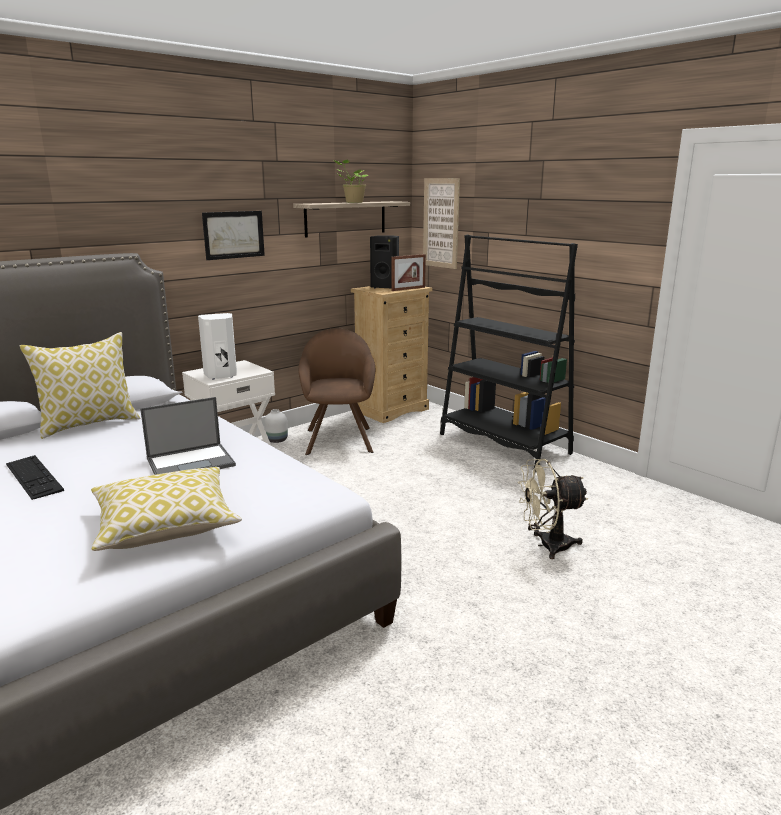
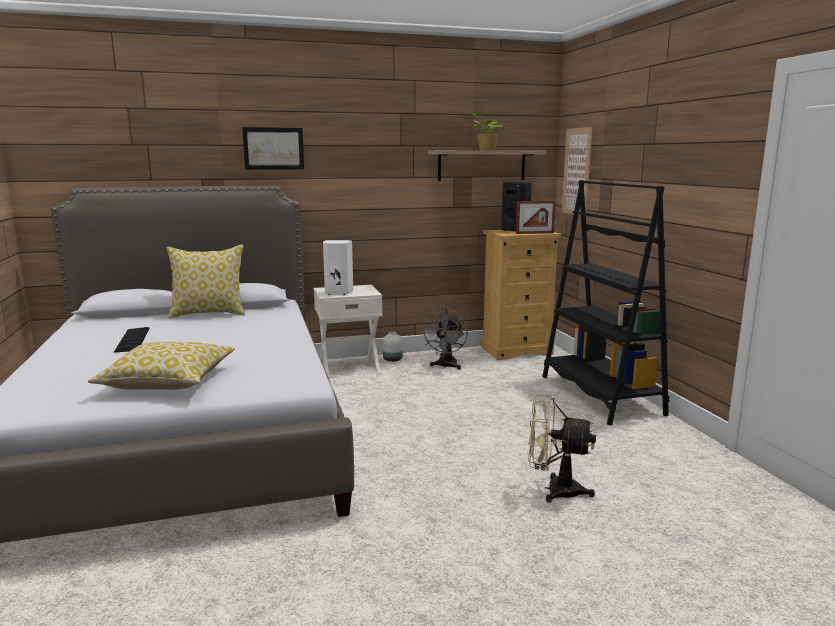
camera: 25 degrees right, 5 degrees down
(192, 462) = (239, 346): laptop -> none
(234, 234) = (369, 175): picture -> picture (273, 148)
(339, 438) = (446, 366): brown armchair -> grey fan

